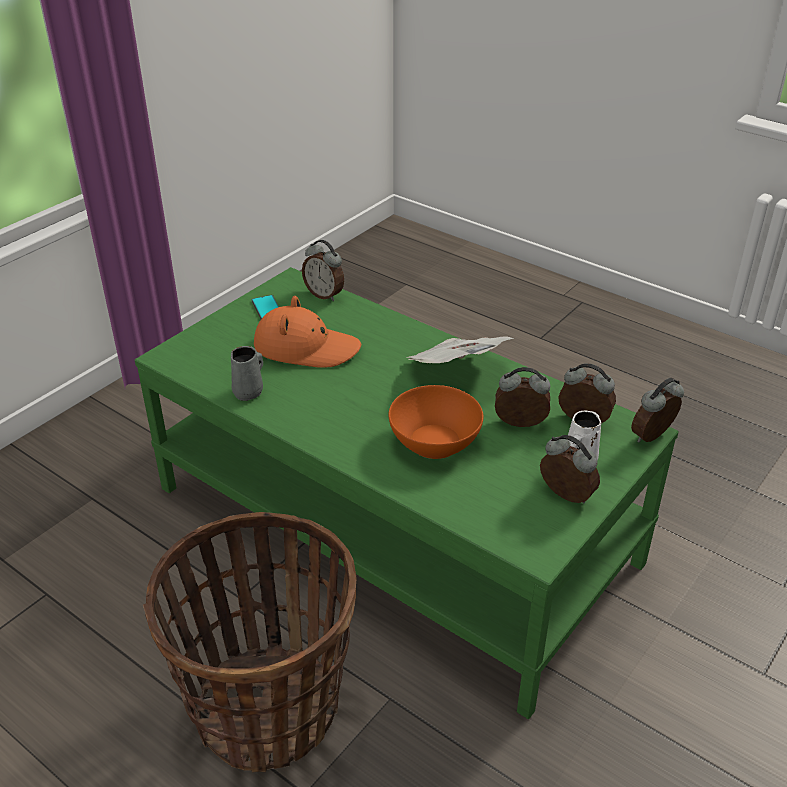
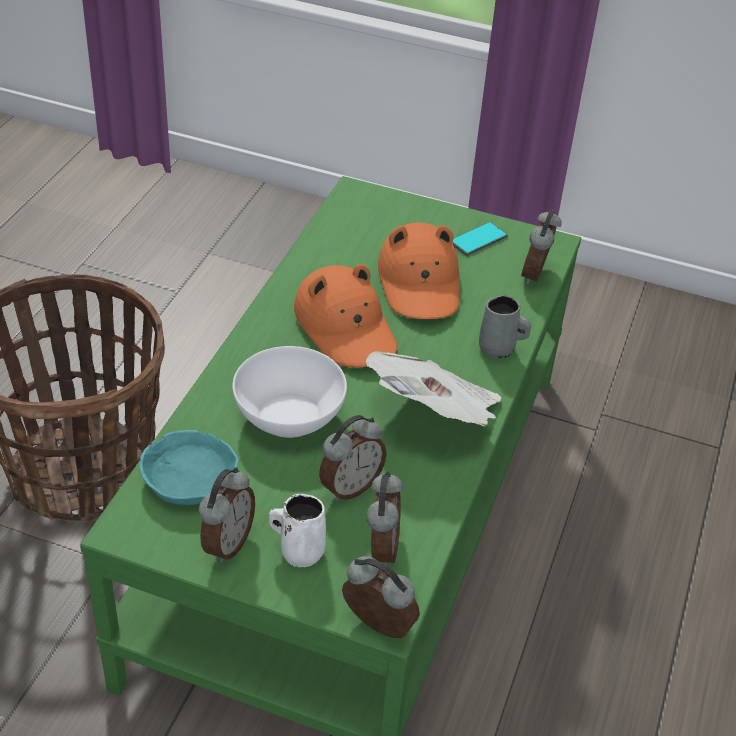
camera: 70 degrees right, 5 degrees up
(249, 391) = (321, 261): grey mug -> grey mug (499, 349)
(342, 394) = (346, 327): none -> orange hat
(435, 442) = (289, 416): orange bowl -> white bowl
(488, 506) = (191, 476): none -> turquoise bowl
(520, 425) = (350, 486): alarm clock -> alarm clock turned 60 degrees clockwise

